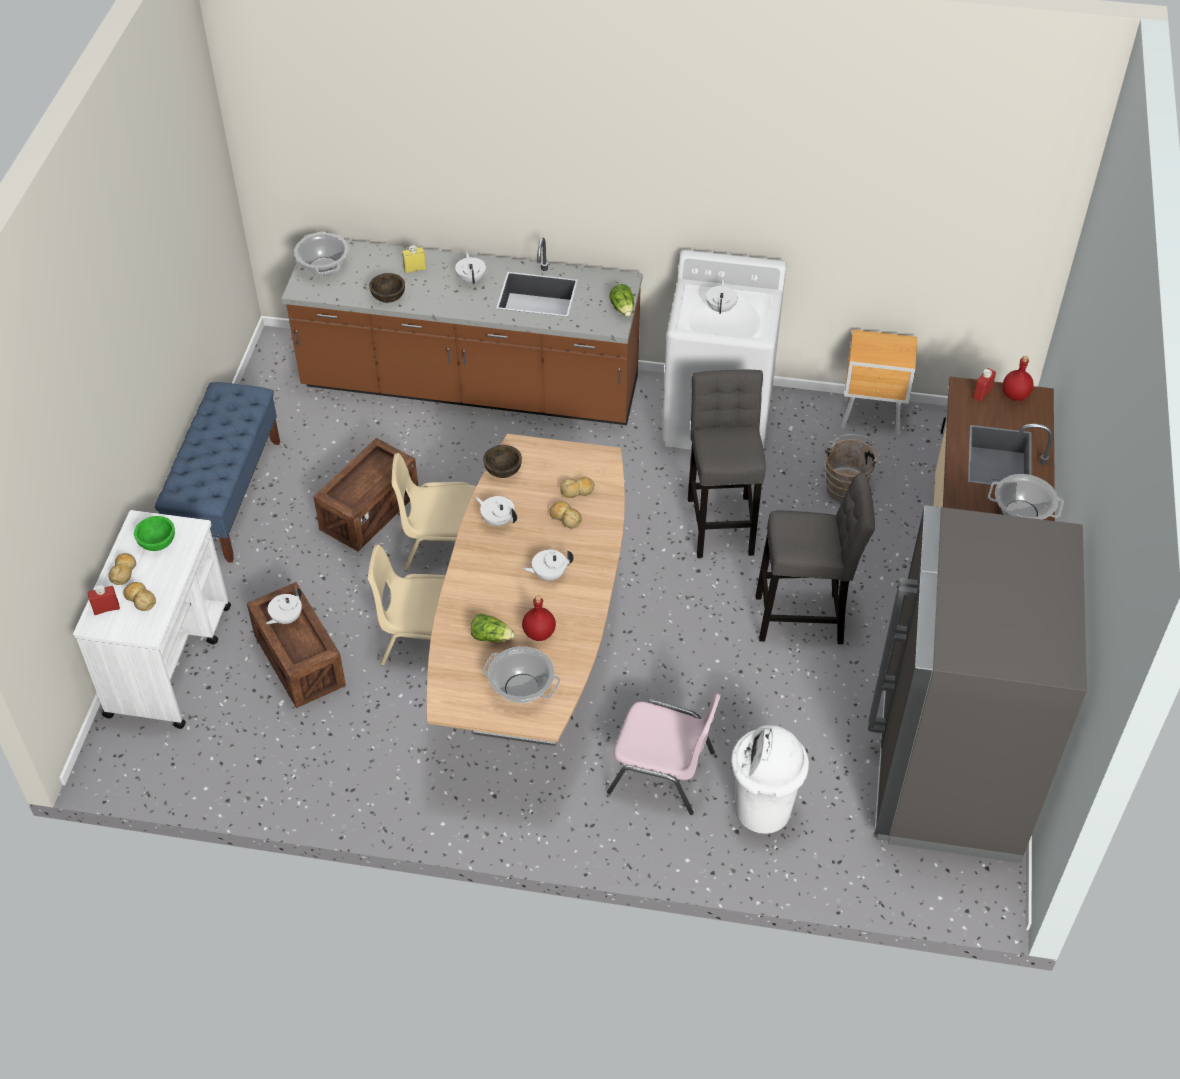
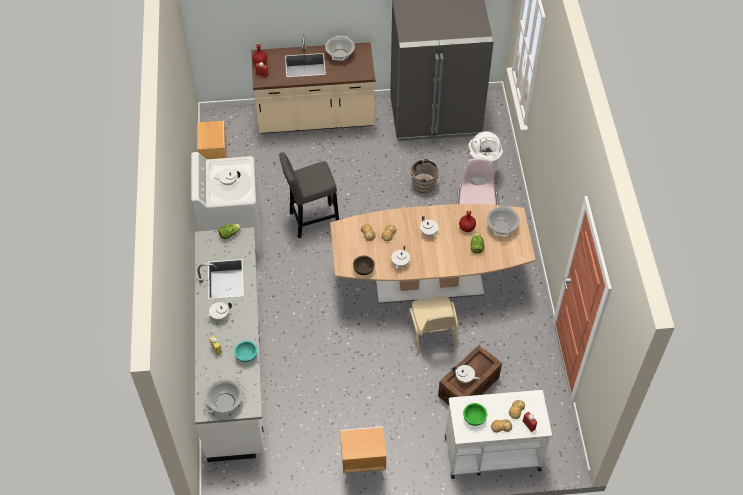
camera: 105 degrees left, 5 degrees up
(227, 496) = (362, 469): blue bench -> brown nightstand
(369, 511) = (351, 387): crate -> none
(388, 296) = (246, 355): brown bowl -> turquoise bowl
(444, 544) = (365, 342): beige chair -> none
(470, 387) = (235, 363): brown counter -> white counter
(805, 618) = (365, 177): grey stool -> none
(847, 486) = (271, 172): brown bucket -> brown bucket (421, 185)

